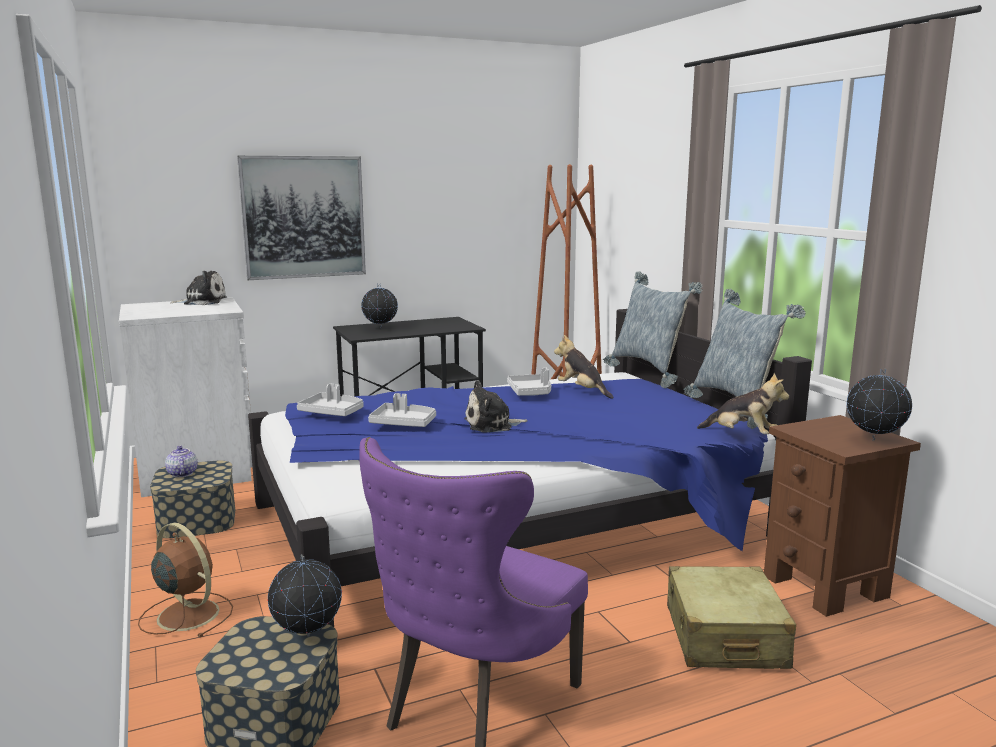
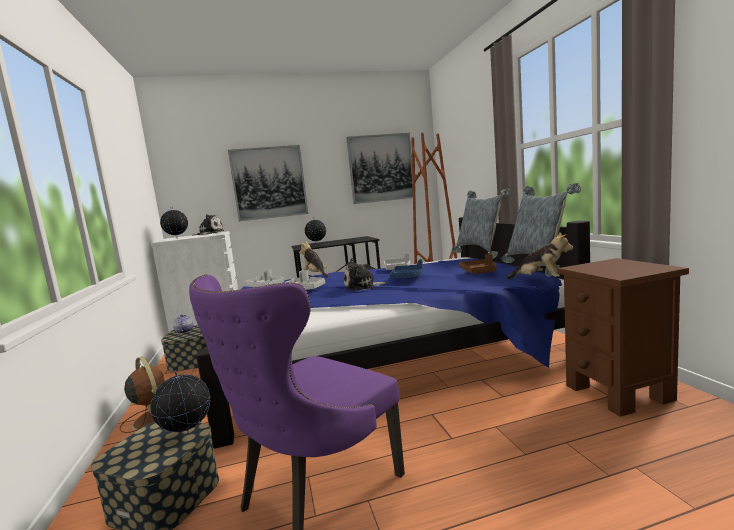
camera: 10 degrees right, 5 degrees down
(489, 205) = (381, 168): none -> picture
(555, 413) = (407, 277): none -> blue tray
(582, 391) = (432, 266): plush toy -> plush toy (316, 275)
(657, 412) = (479, 272): none -> brown tray
(724, 637) = (530, 434): beige suitcase -> none
(874, 440) = (646, 269): globe -> globe (177, 238)

